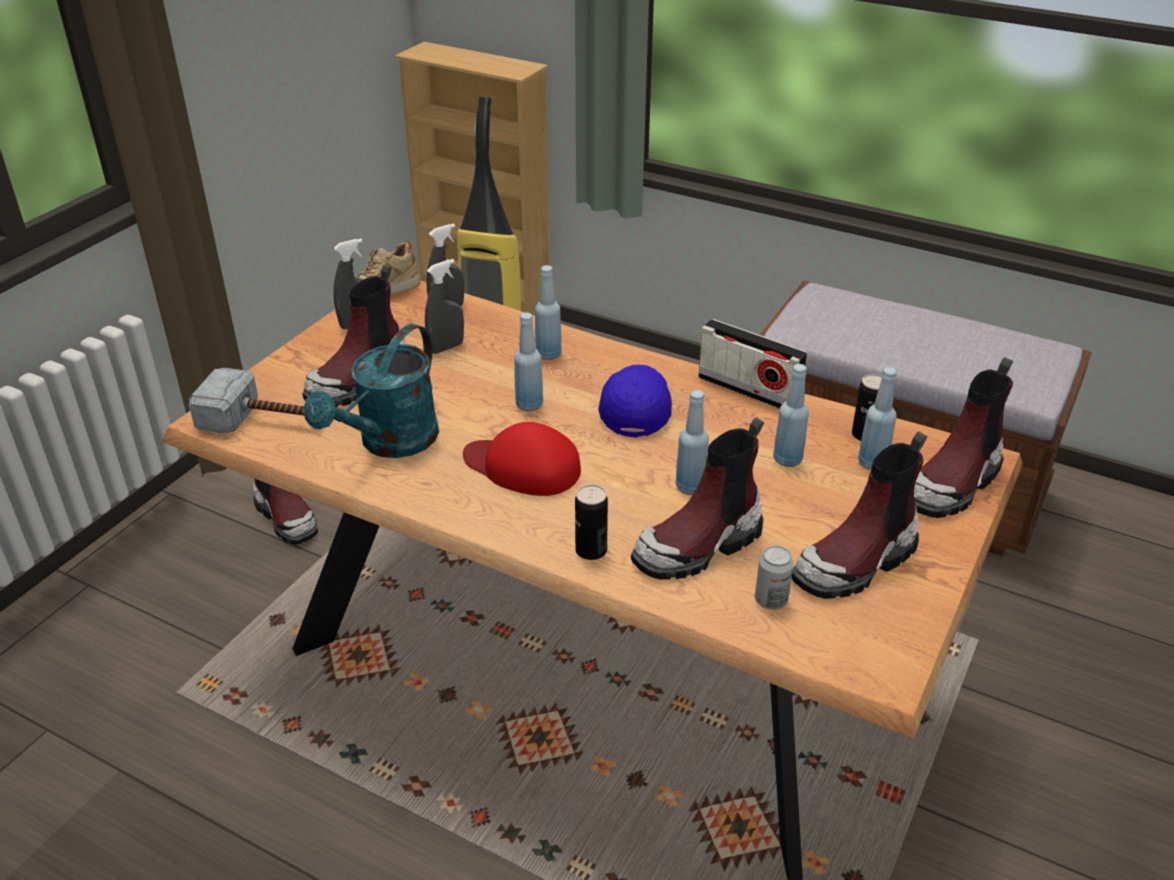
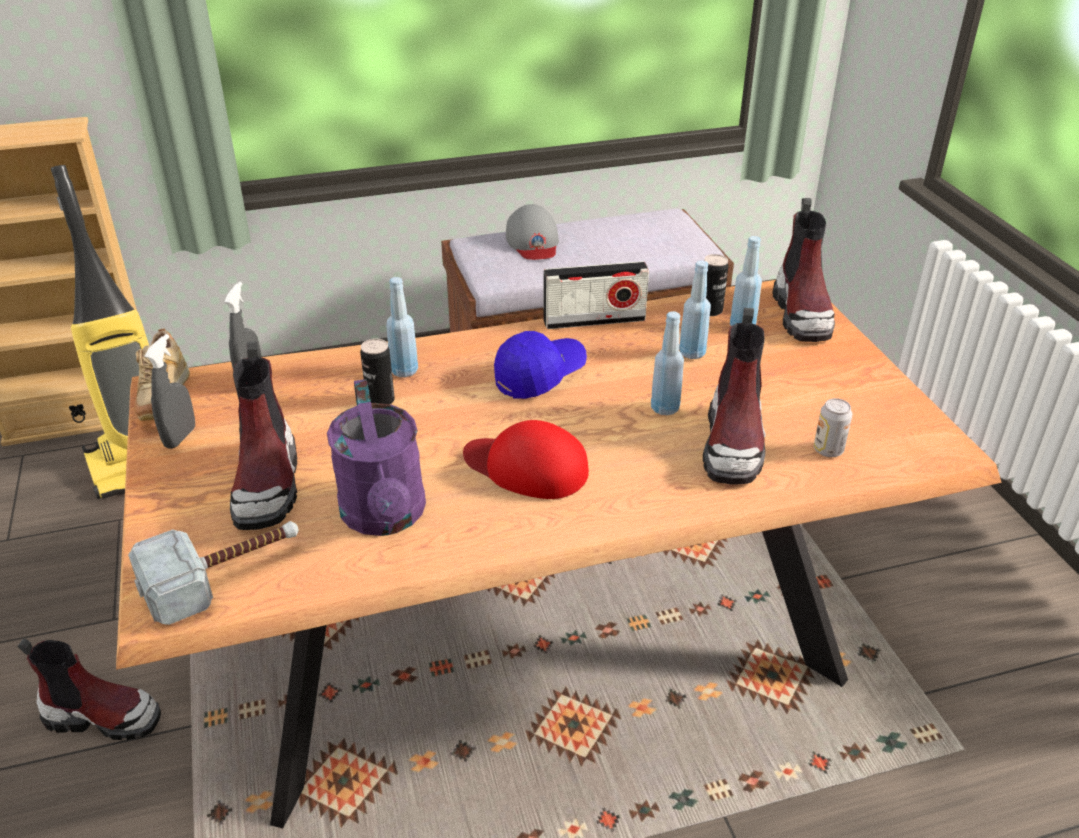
camera: 45 degrees left, 0 degrees up
(390, 443) = (386, 517): turquoise watering can -> purple watering can
(446, 347) = (304, 412): grey spray bottle -> none
(523, 466) = (527, 467): red cap -> red cap turned 45 degrees clockwise
(529, 405) = (454, 418): blue bottle -> none
(591, 550) = (674, 494): can -> can (380, 400)
(635, 409) = (539, 376): blue cap -> blue cap turned 90 degrees clockwise
(856, 563) = (832, 394): boot -> none
(873, 314) = (533, 241): none -> grey cap

